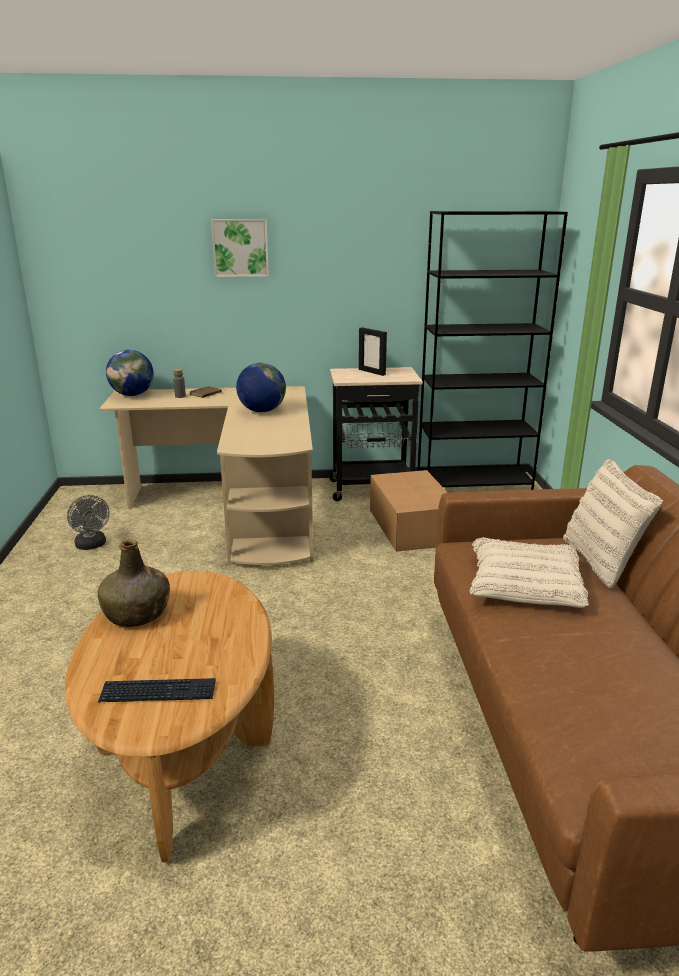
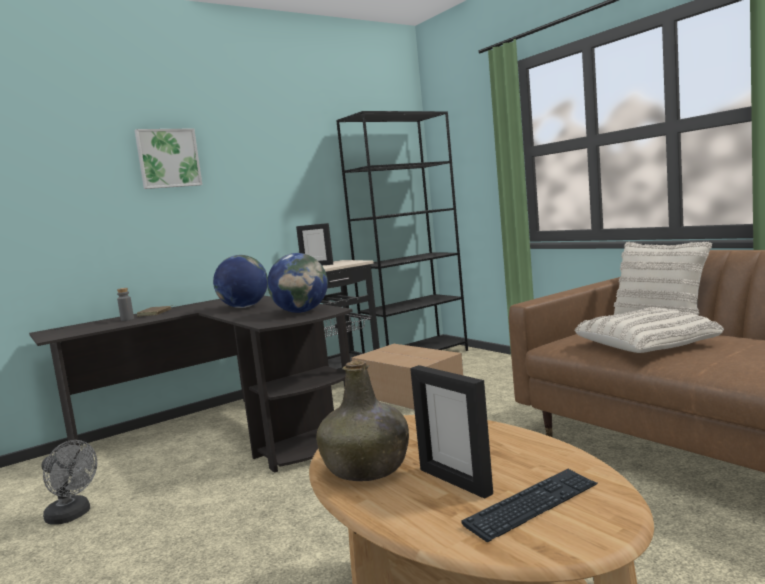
camera: 30 degrees left, 15 degrees down
(132, 395) = (63, 329): globe -> globe (301, 312)
(158, 651) = (456, 480): none -> picture frame
(238, 511) = (224, 433): beige desk -> black desk

